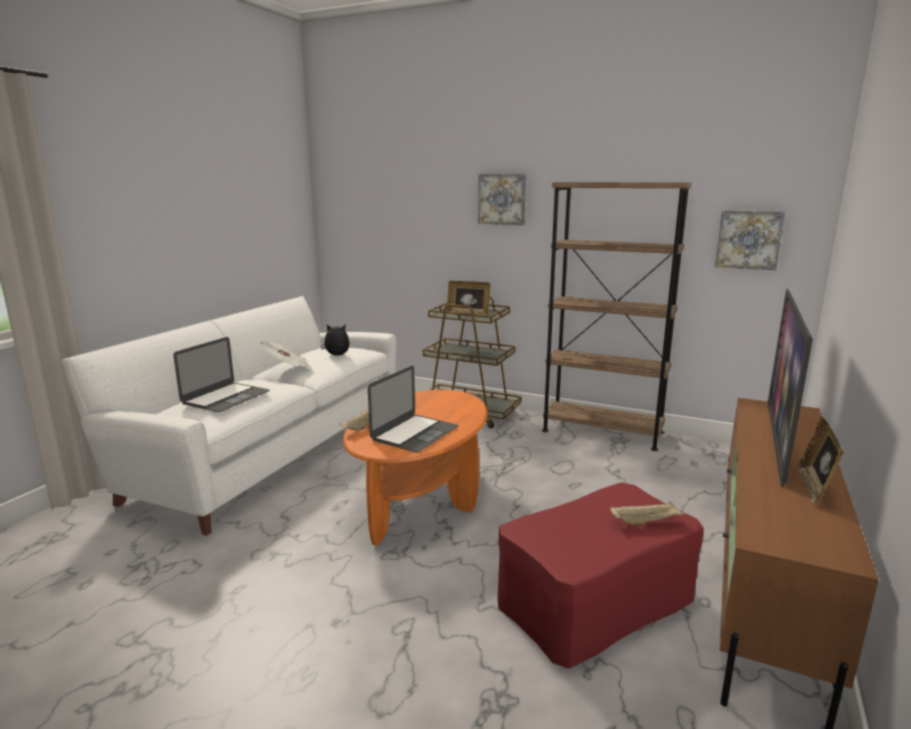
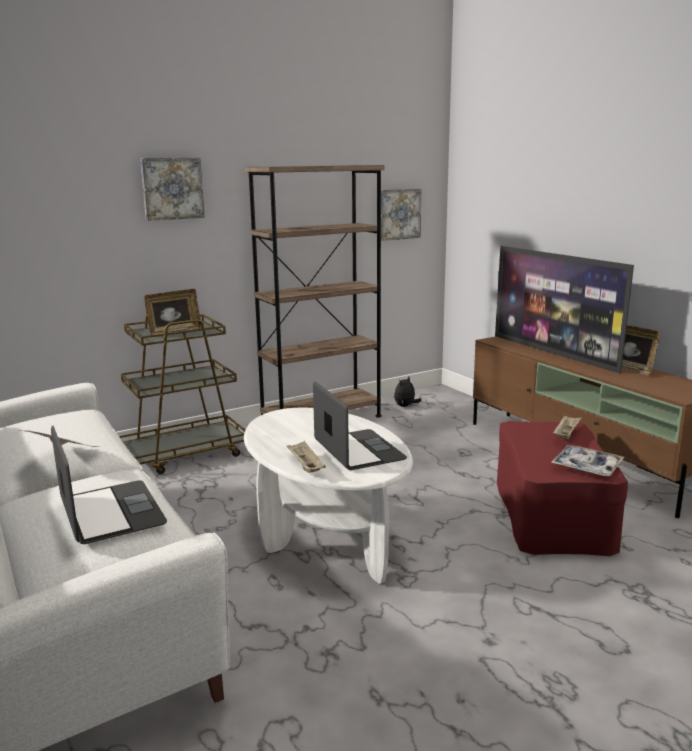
camera: 55 degrees left, 0 degrees up
(337, 355) = (78, 425): plush toy -> plush toy (405, 406)
(420, 500) = (326, 534): orange coffee table -> white coffee table
(571, 551) = (586, 467): none -> tray

